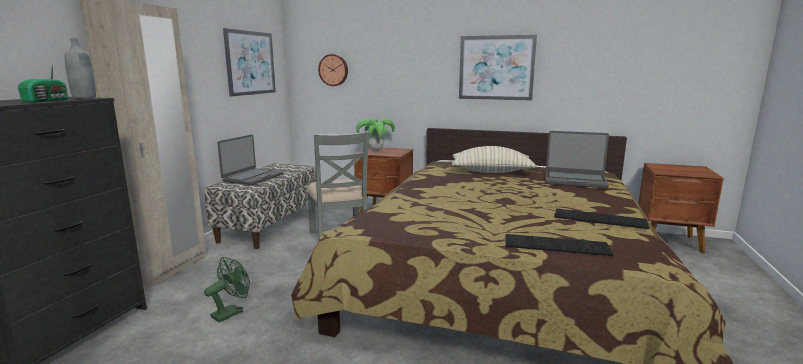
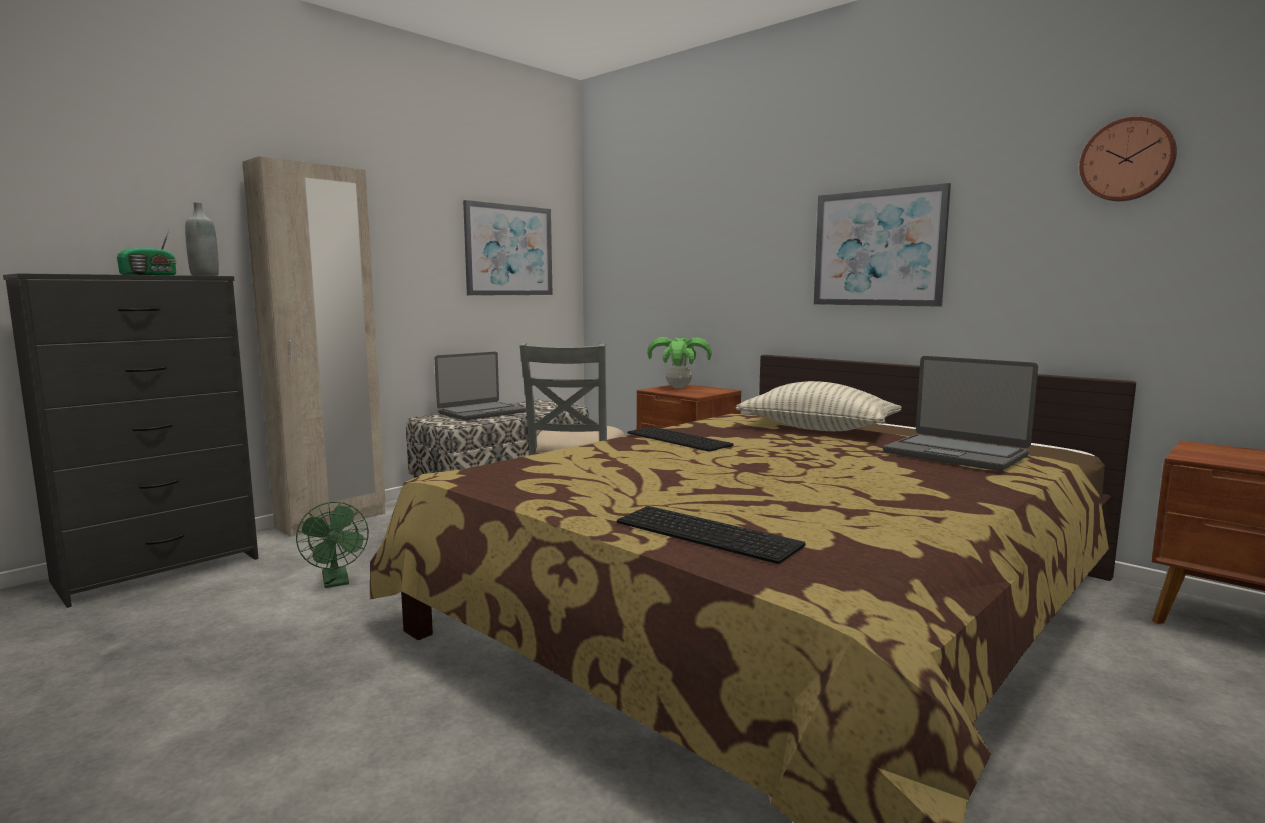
camera: 25 degrees right, 5 degrees down
(231, 312) = (336, 582): green fan -> green fan turned 90 degrees clockwise
(334, 70) = (638, 261): wall clock -> wall clock (1127, 160)
(600, 218) = (879, 511): keyboard -> keyboard (680, 439)

